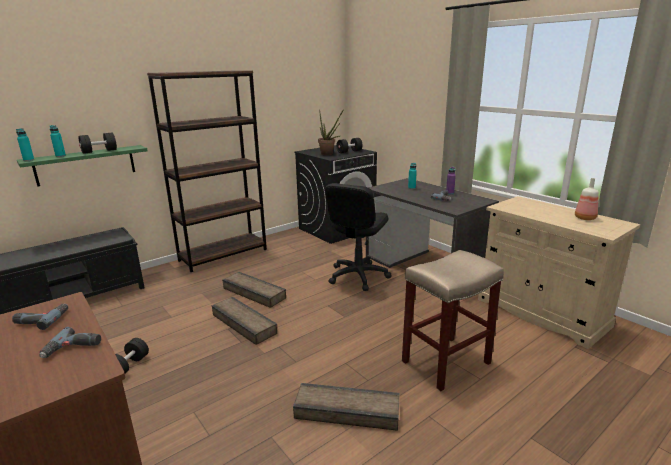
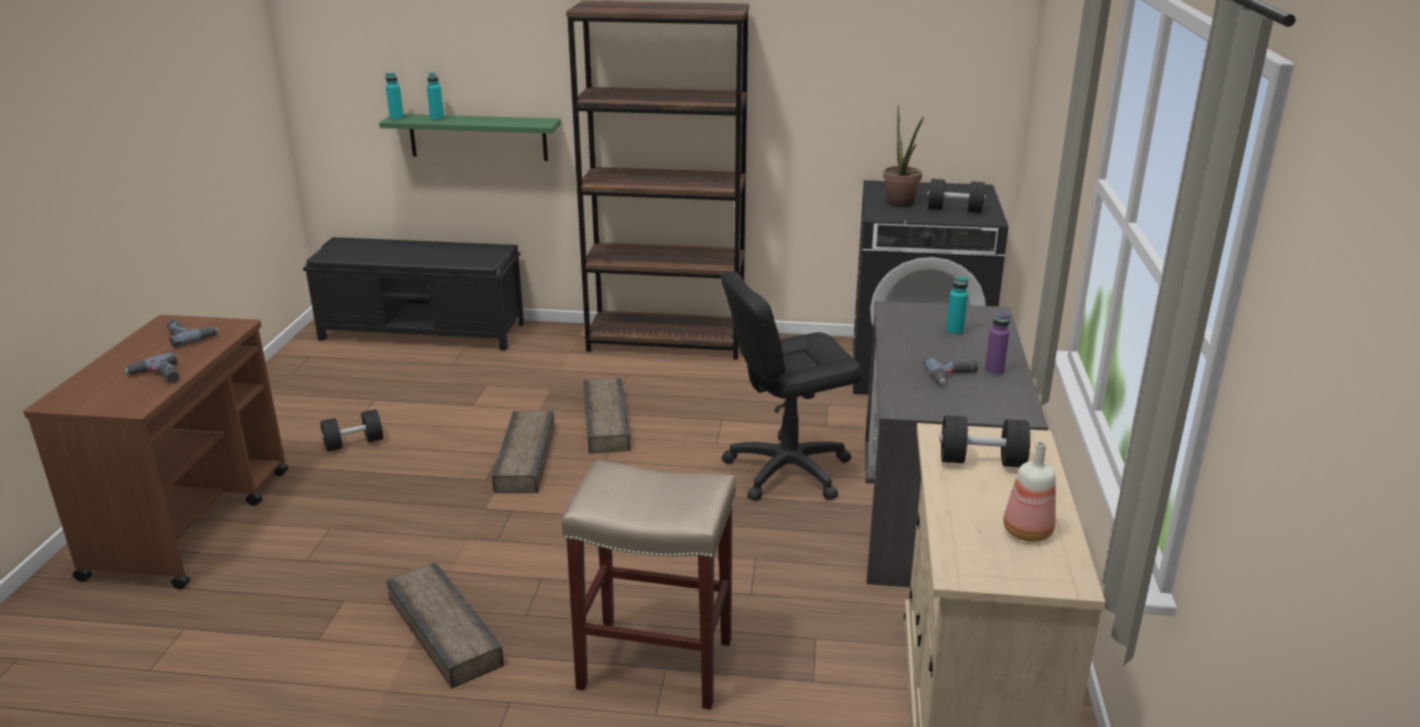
camera: 45 degrees right, 5 degrees up
(99, 151) = (489, 121): black dumbbell -> black dumbbell (982, 461)

